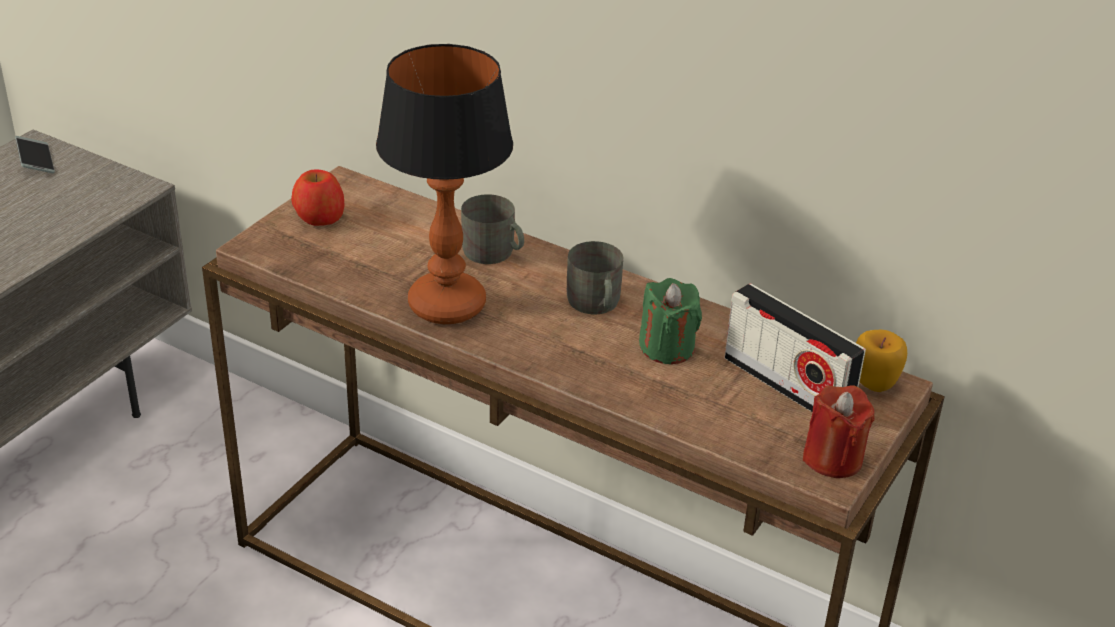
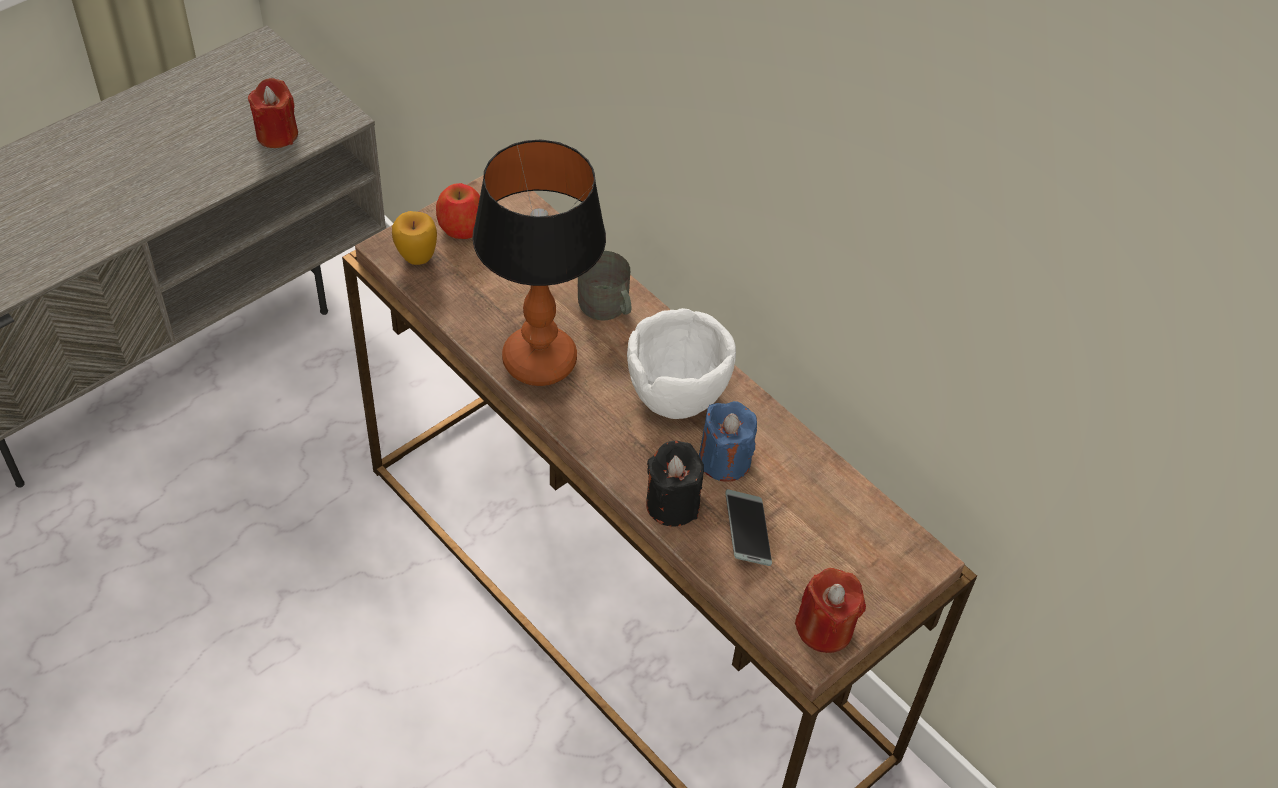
camera: 15 degrees right, 15 degrees up
(36, 161) = (258, 65): phone -> phone (747, 532)
(76, 210) = (277, 134): none -> red candle
(595, 304) = (678, 392): grey mug -> white bowl
(634, 391) = (672, 504): none -> black candle
(667, 347) = (724, 460): green candle -> blue candle
(787, 386) = (819, 533): radio -> none
(873, 385) = (904, 553): apple -> apple (416, 257)

